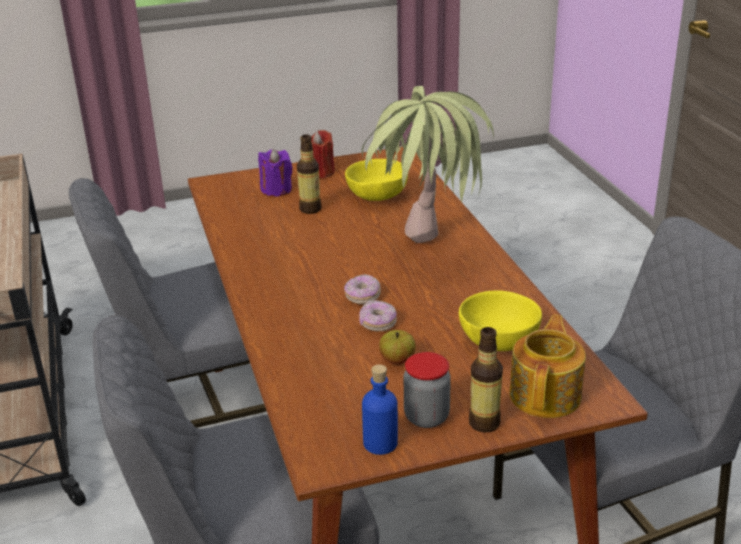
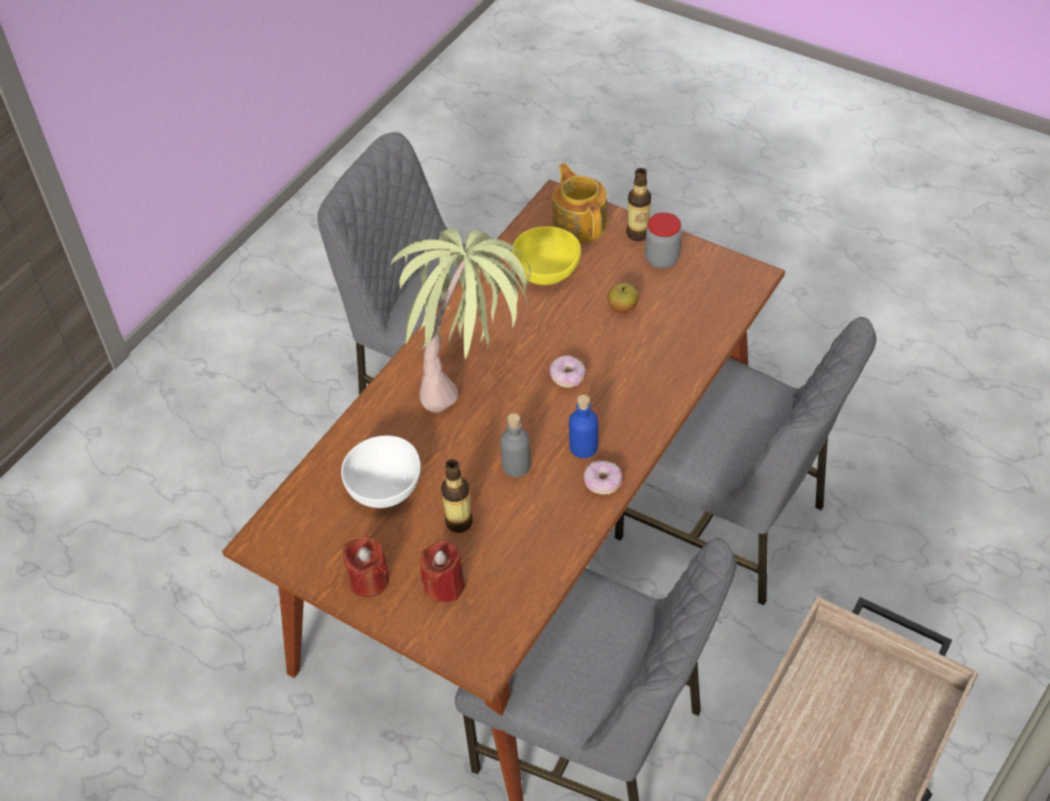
camera: 130 degrees left, 20 degrees up
(276, 190) = (444, 585): purple candle -> red candle
(318, 243) = (516, 465): none -> grey bottle
(376, 198) = (387, 488): yellow bowl -> white bowl
(377, 323) = (592, 345): donut -> donut (602, 483)
(380, 443) = (707, 264): blue bottle -> blue bottle (583, 447)
(546, 394) = (579, 223): teapot -> teapot turned 90 degrees clockwise

